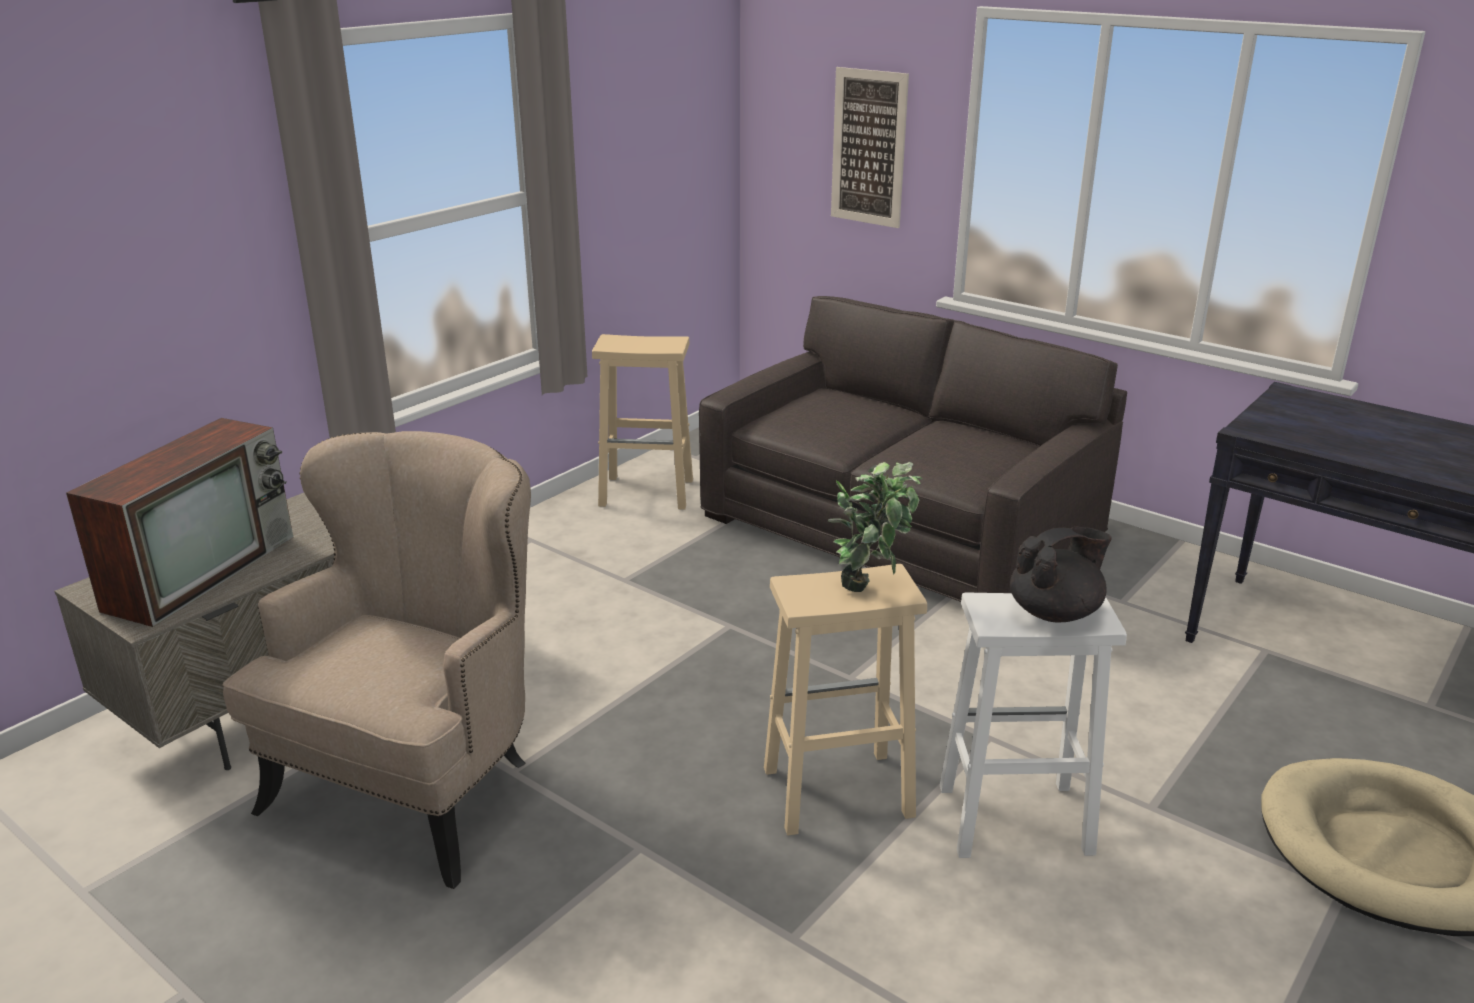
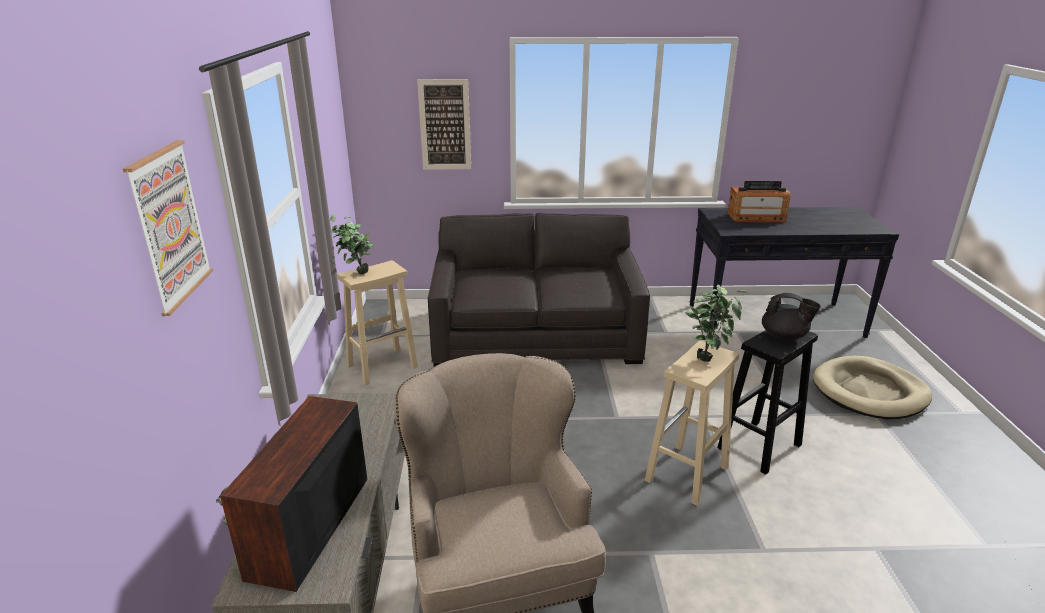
camera: 40 degrees left, 0 degrees up
(160, 174) = (169, 226): none -> picture
(203, 570) = (309, 528): television -> television turned 150 degrees counterclockwise
(618, 341) = (355, 274): none -> potted plant
(1012, 820) = (759, 447): white stool -> black stool
(1055, 612) = (784, 336): black teapot -> black teapot turned 90 degrees clockwise
(1363, 425) = (756, 218): none -> radio

